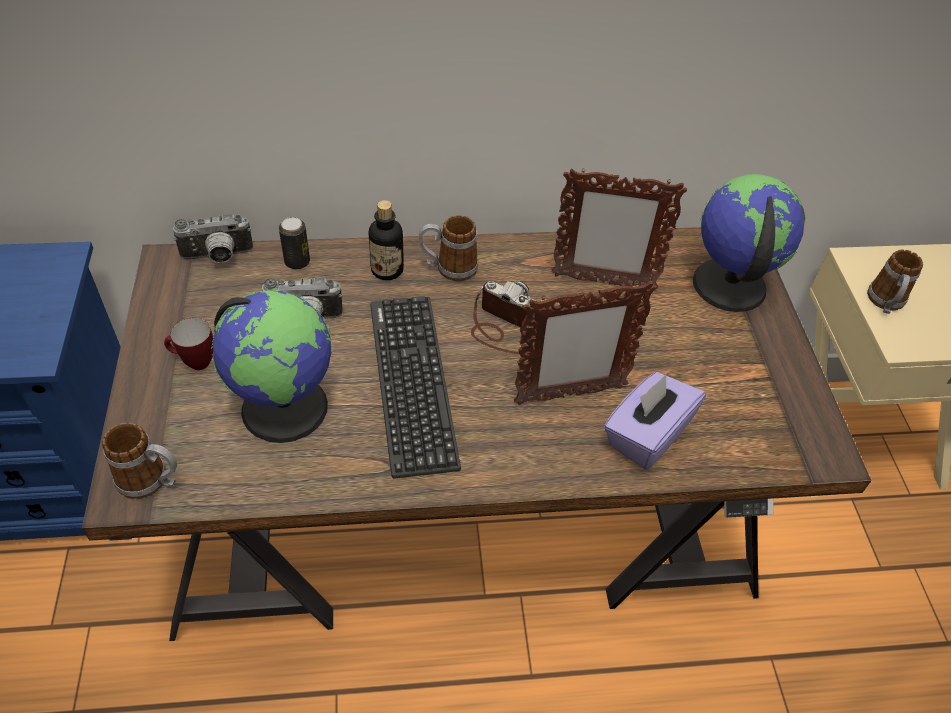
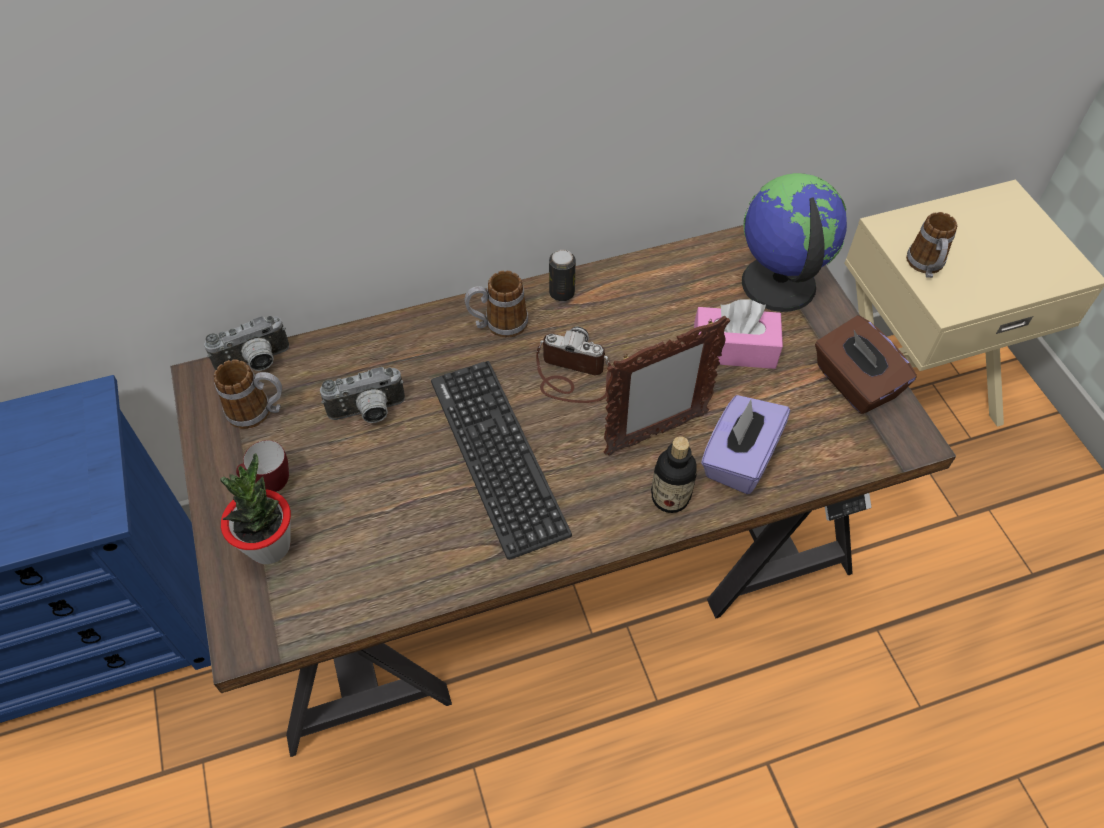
camera: 10 degrees left, 5 degrees up
(151, 481) = (268, 619): mug -> mug (258, 412)
(175, 416) = (269, 545): none -> potted plant
(285, 406) = (378, 509): globe -> none
(297, 262) = (341, 350): can -> can (562, 293)
(387, 270) = (436, 340): bottle -> bottle (670, 497)
(602, 282) = (655, 307): picture frame -> none
(669, 334) = (734, 349): none -> pink tissue box
(781, 390) = (854, 383): none -> brown tissue box

